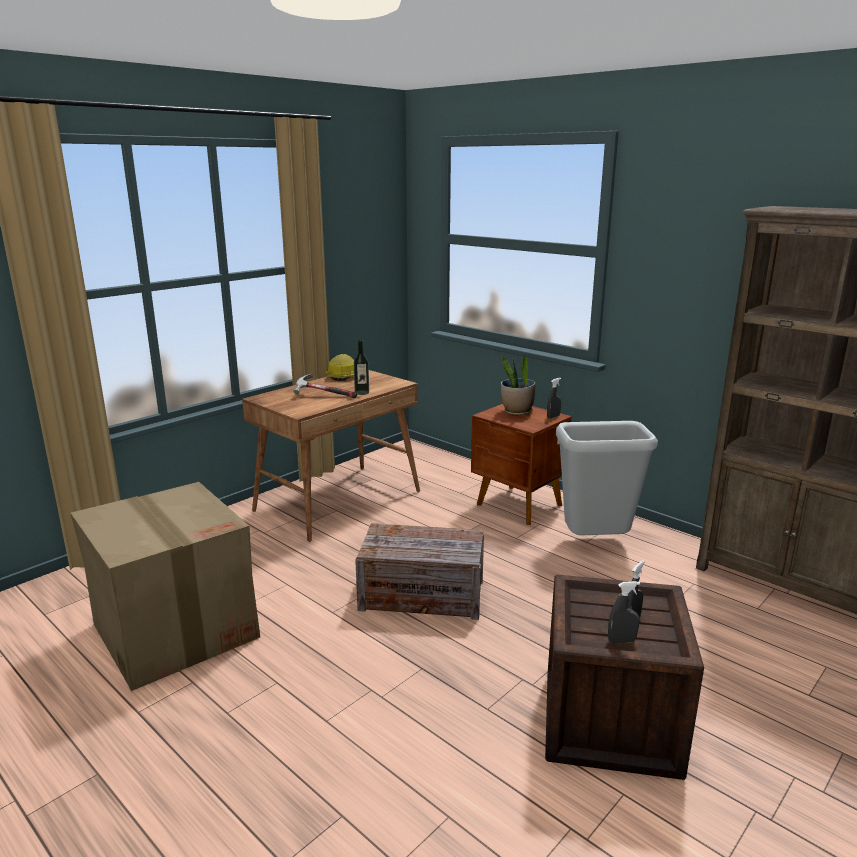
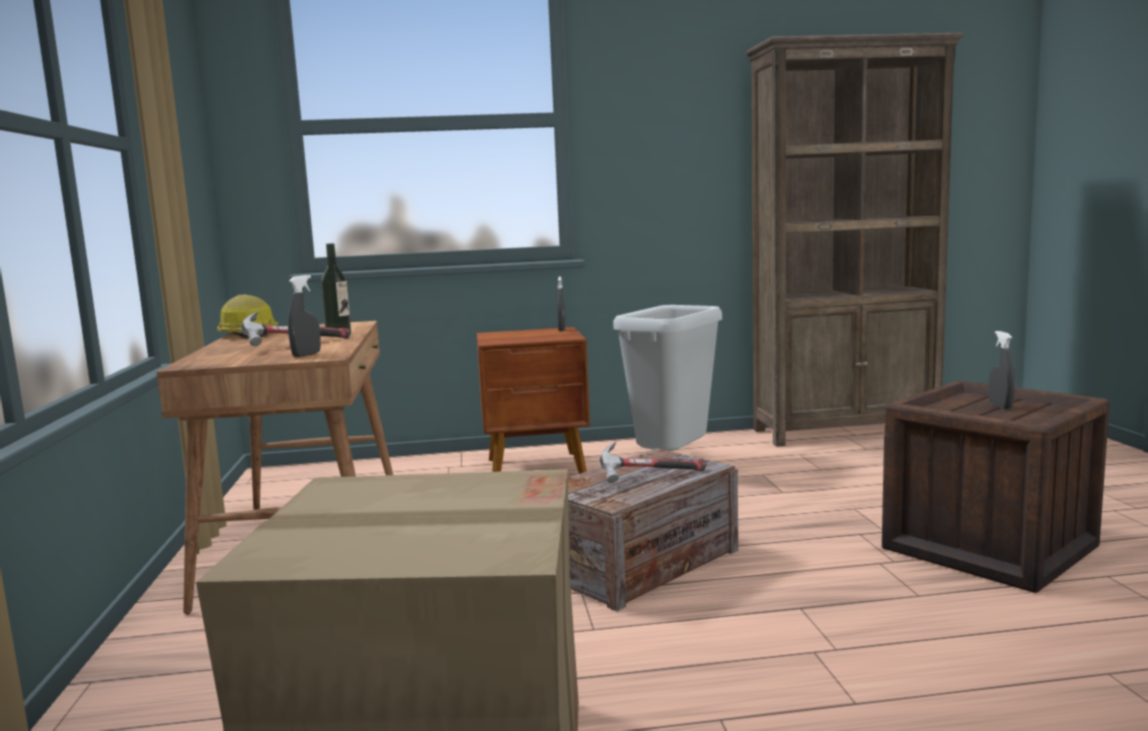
camera: 50 degrees left, 10 degrees down
(424, 547) = (650, 477): none -> hammer
(517, 412) = (516, 335): potted plant -> none
(621, 641) = (1035, 415): grey spray bottle -> grey spray bottle (306, 355)

